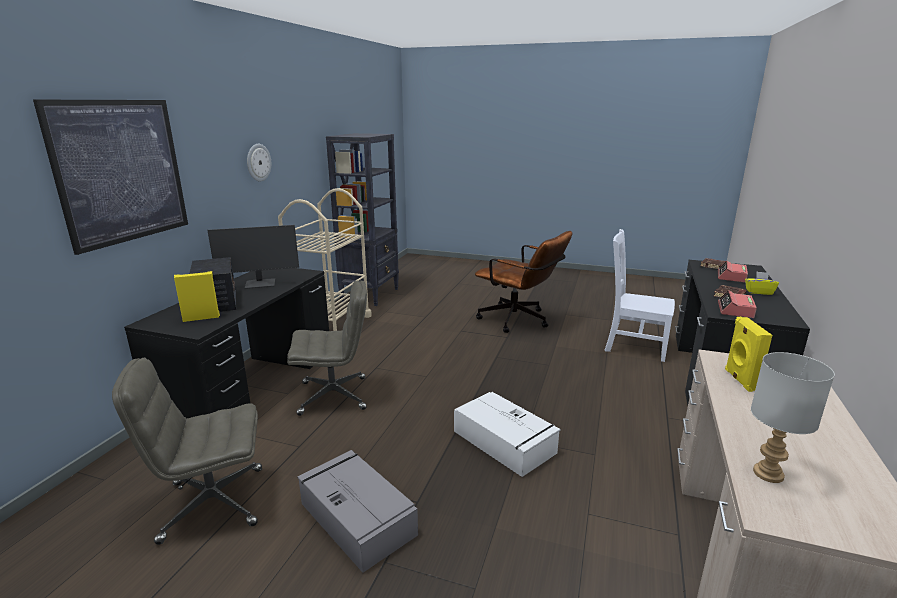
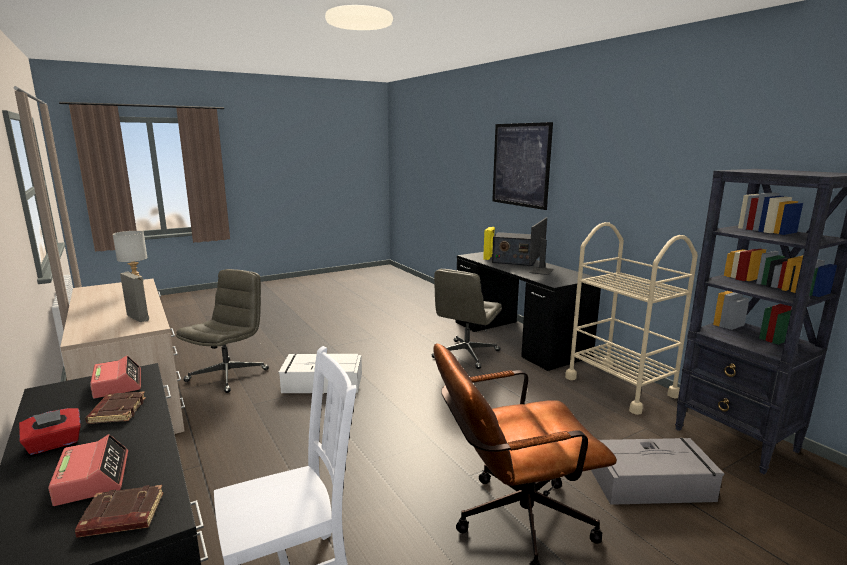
camera: 130 degrees right, 5 degrees down
(211, 504) = (407, 316): grey office chair -> grey office chair (228, 375)
(258, 162) = (625, 181): wall clock -> none
(356, 517) = (347, 334): grey storage box -> grey storage box (651, 483)
(739, 380) = (139, 317): yellow speaker -> grey speaker
(759, 292) = (54, 444): yellow tissue box -> red tissue box

